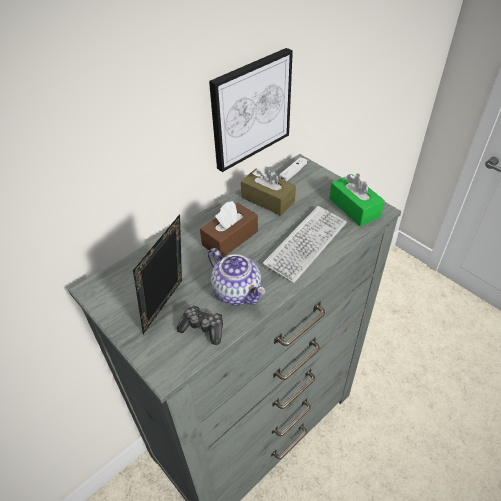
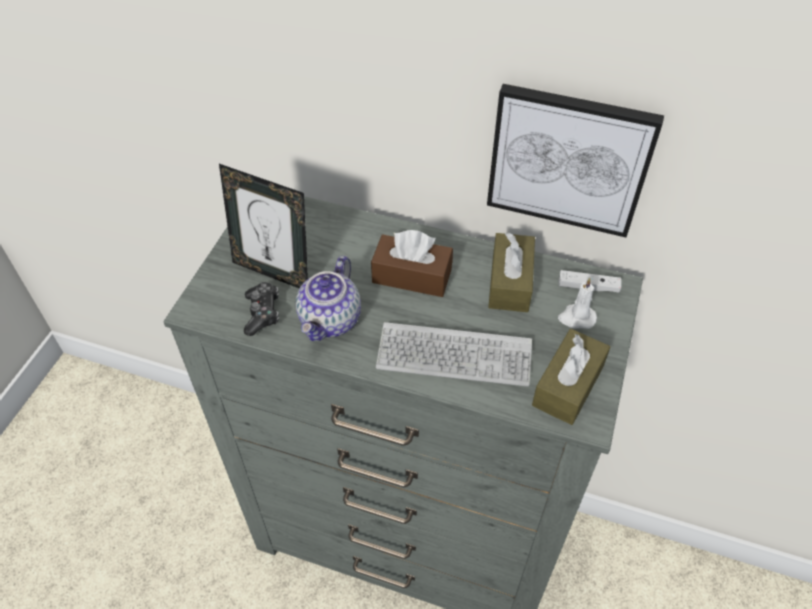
camera: 60 degrees right, 5 degrees up
(168, 308) = (273, 272): picture frame -> picture frame turned 150 degrees counterclockwise
(311, 186) = (576, 318): none -> white candle
(354, 208) = (568, 385): green tissue box -> brown tissue box

